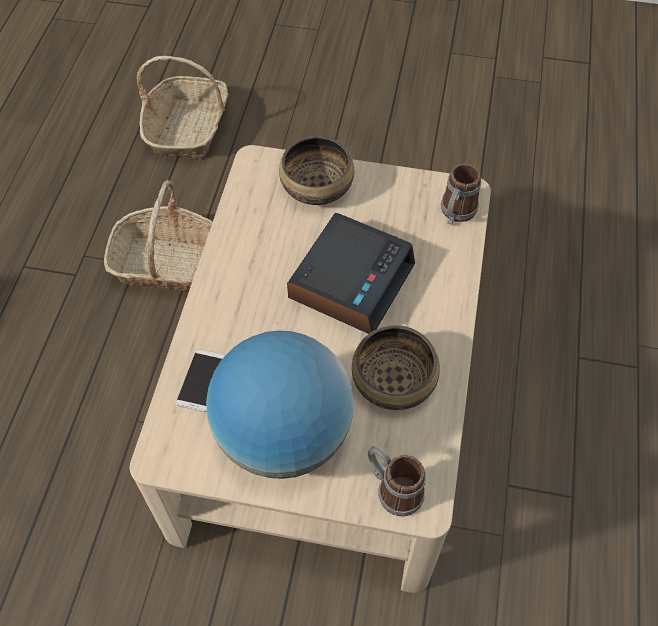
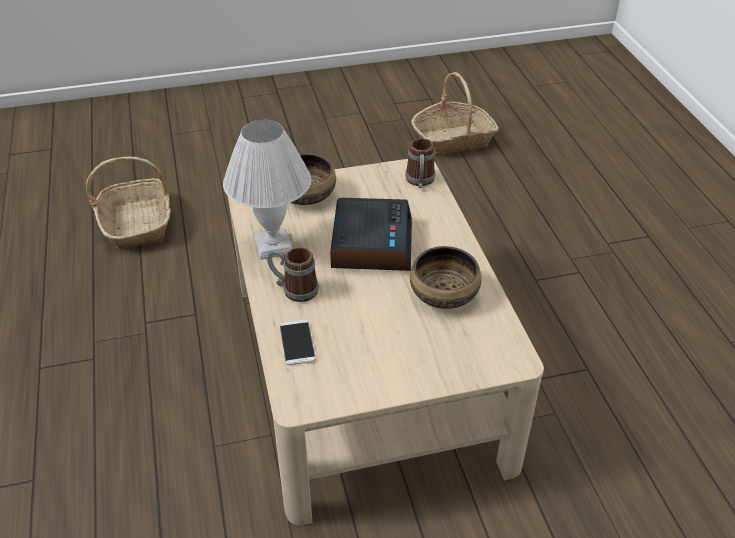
camera: 25 degrees left, 15 degrees down
(169, 263) = (176, 323): basket -> basket (453, 139)
(244, 244) = (272, 246): none -> white table lamp
(283, 434) = (384, 354): globe -> none
(393, 488) = (488, 358): mug -> mug (294, 289)

